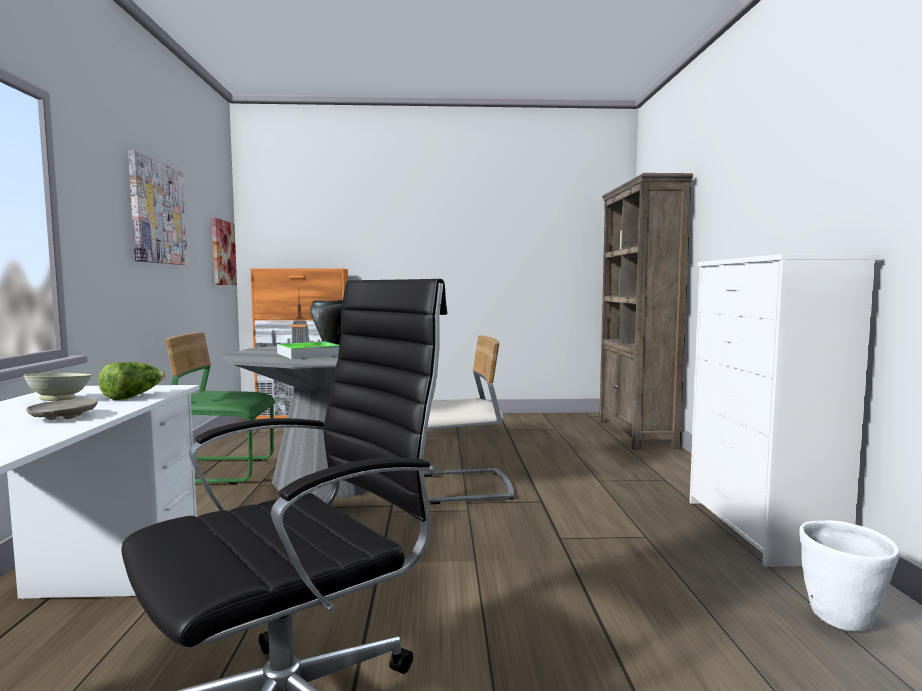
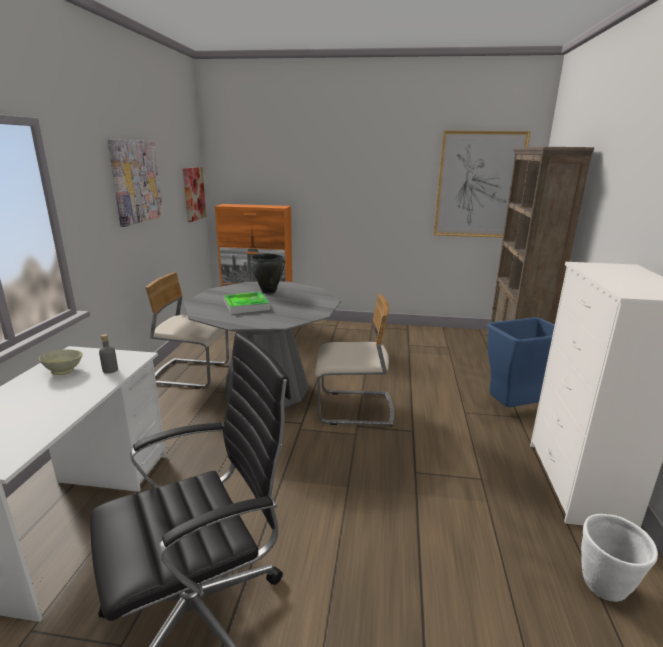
camera: 10 degrees right, 15 degrees up
(62, 417) = (60, 401): beige plate -> none
(133, 396) = (110, 370): lettuce -> grey bottle
(220, 471) = (191, 373): green chair -> beige chair
(567, 241) = (479, 185): none -> picture
(655, 473) = (513, 409): none -> blue trash can

